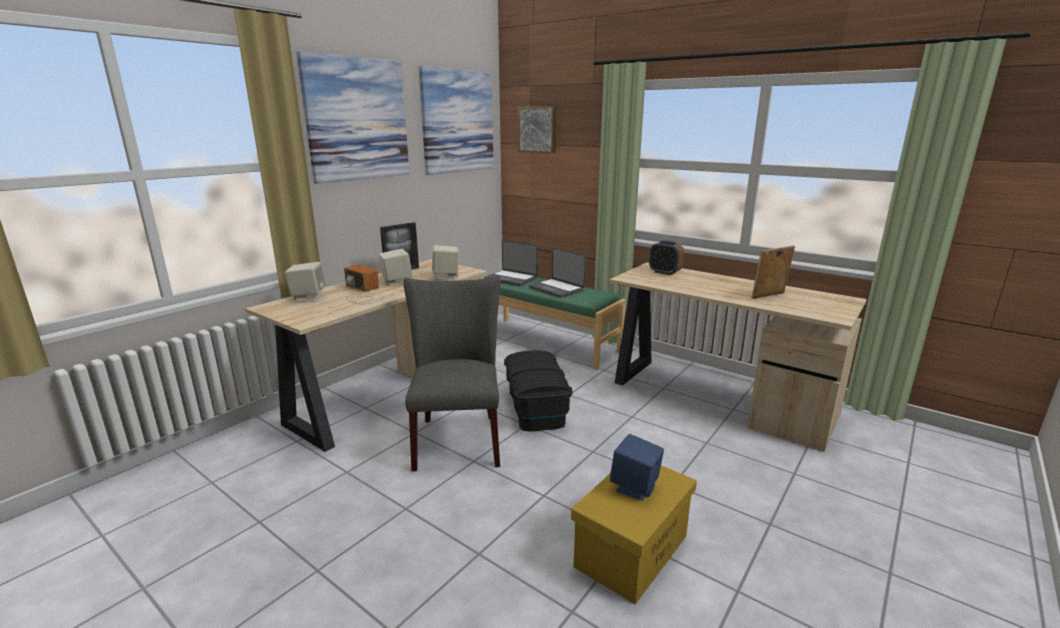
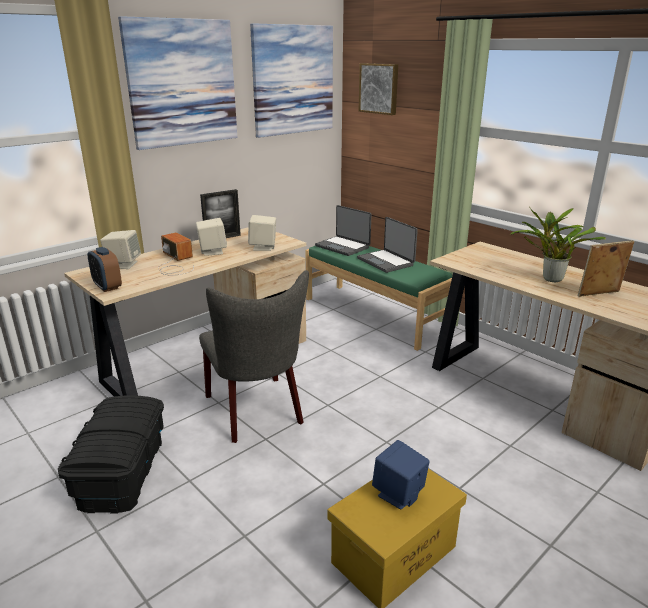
camera: 10 degrees right, 5 degrees up
(458, 437) = (257, 412): grey chair -> grey chair turned 150 degrees clockwise
(535, 407) = (342, 387): black storage box -> black storage box (121, 472)
(664, 272) = (494, 256): alarm clock -> alarm clock (107, 287)
(721, 287) = (549, 278): none -> potted plant

